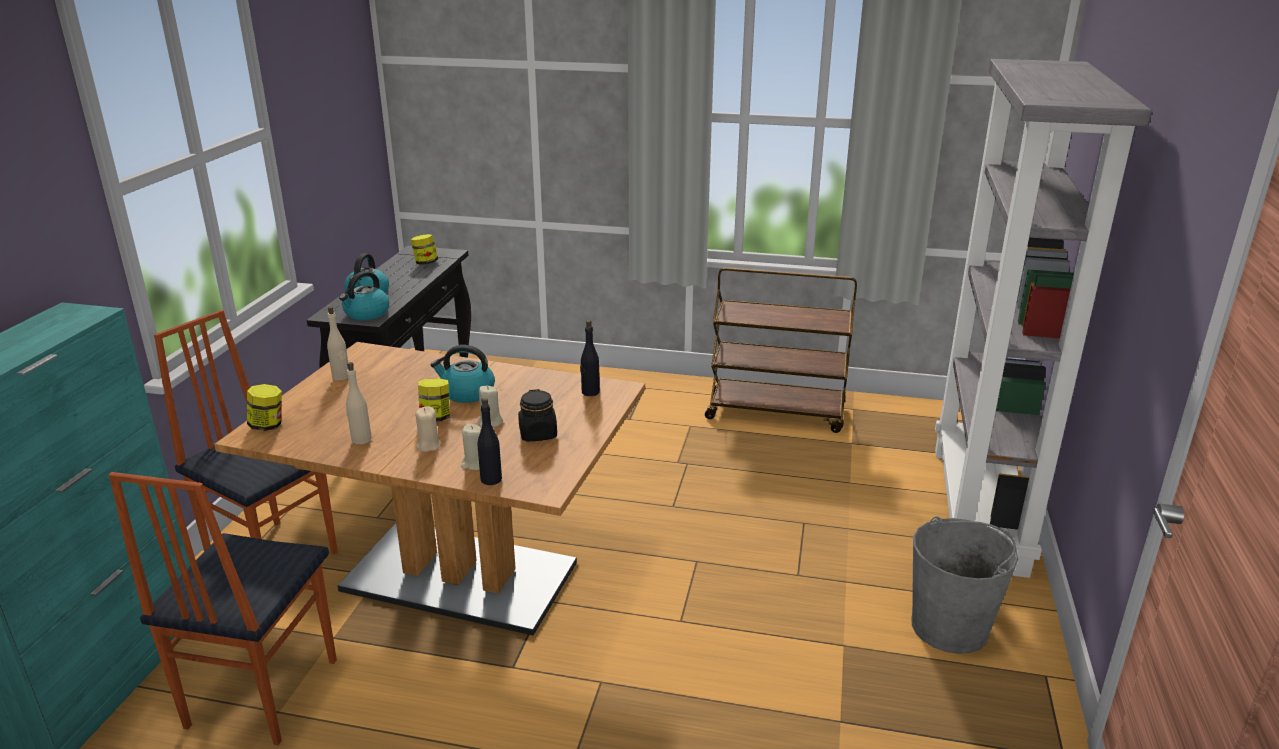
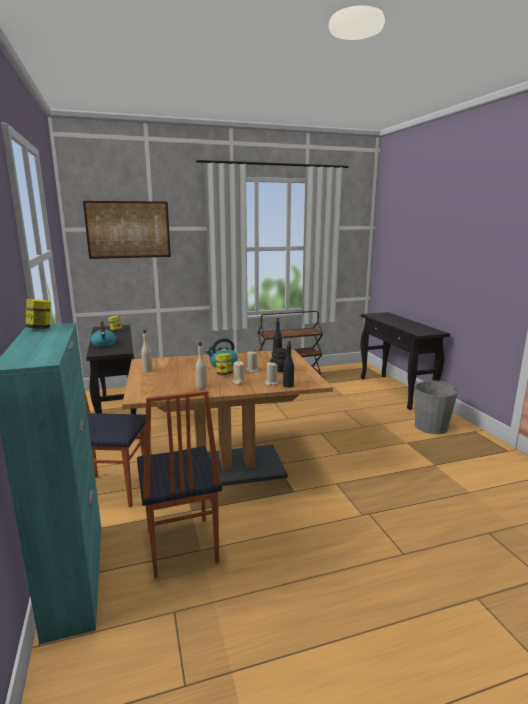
camera: 30 degrees left, 10 degrees down
(268, 425) = (141, 392): jar -> jar (40, 328)
(366, 313) = (117, 350): kettle -> none
(486, 64) = (128, 229): none -> picture
(979, 508) = (396, 391): grey bookcase -> black console table

